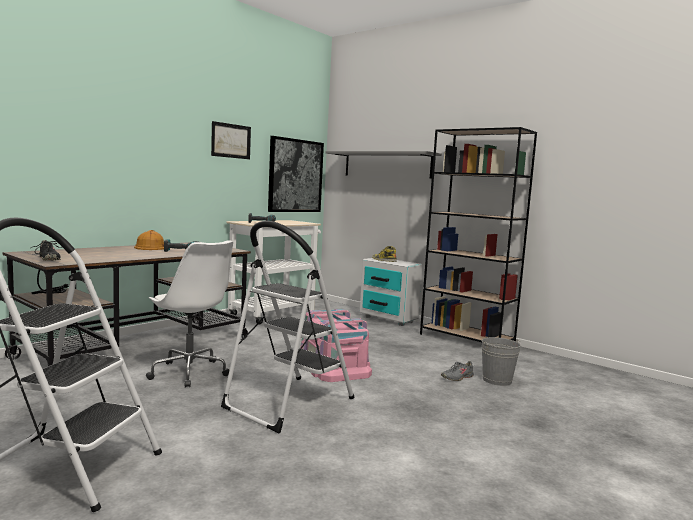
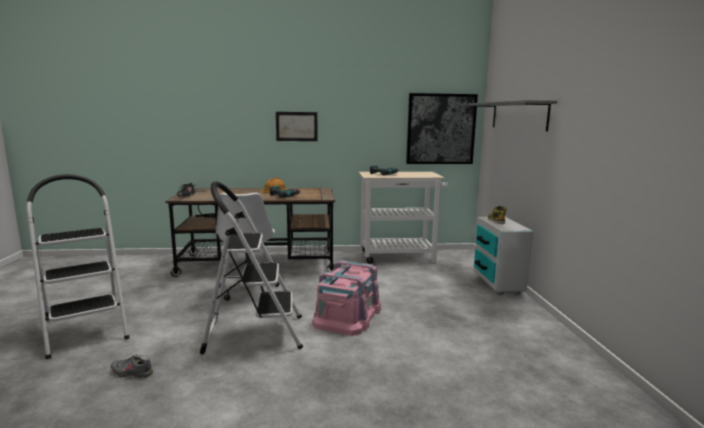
camera: 45 degrees right, 5 degrees up
(231, 141) = (364, 102): picture -> picture (296, 126)
(457, 377) = (435, 366): grey shoe -> grey shoe (132, 372)
(467, 340) = (544, 330): beige bookcase -> none
(497, 380) = (474, 387): grey bucket -> none

